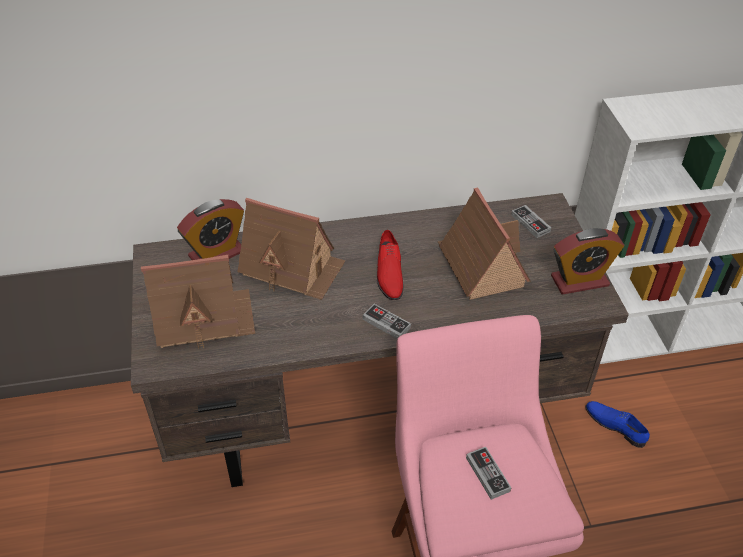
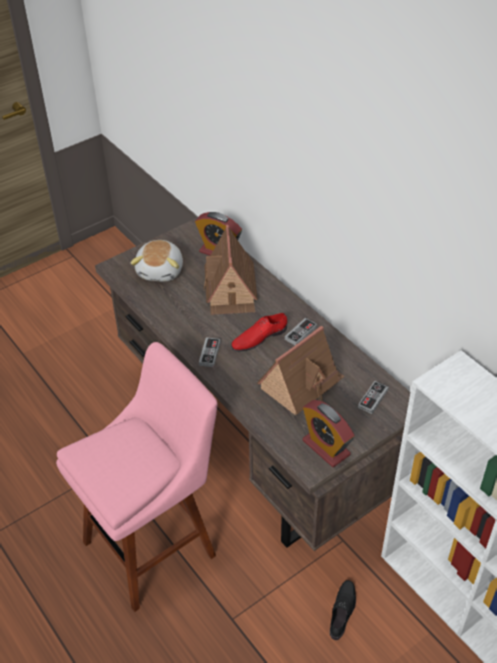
camera: 65 degrees right, 0 degrees up
(203, 318) = (161, 270): toy house -> plush toy
(487, 474) = (124, 455): game controller -> game controller (300, 333)
(615, 425) = (343, 611): blue shoe -> black shoe

